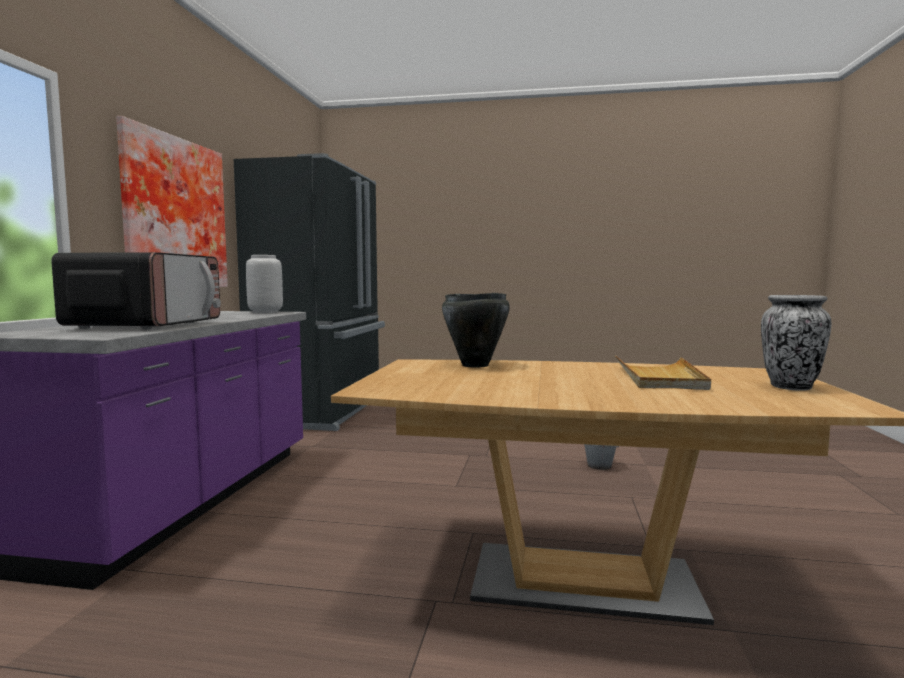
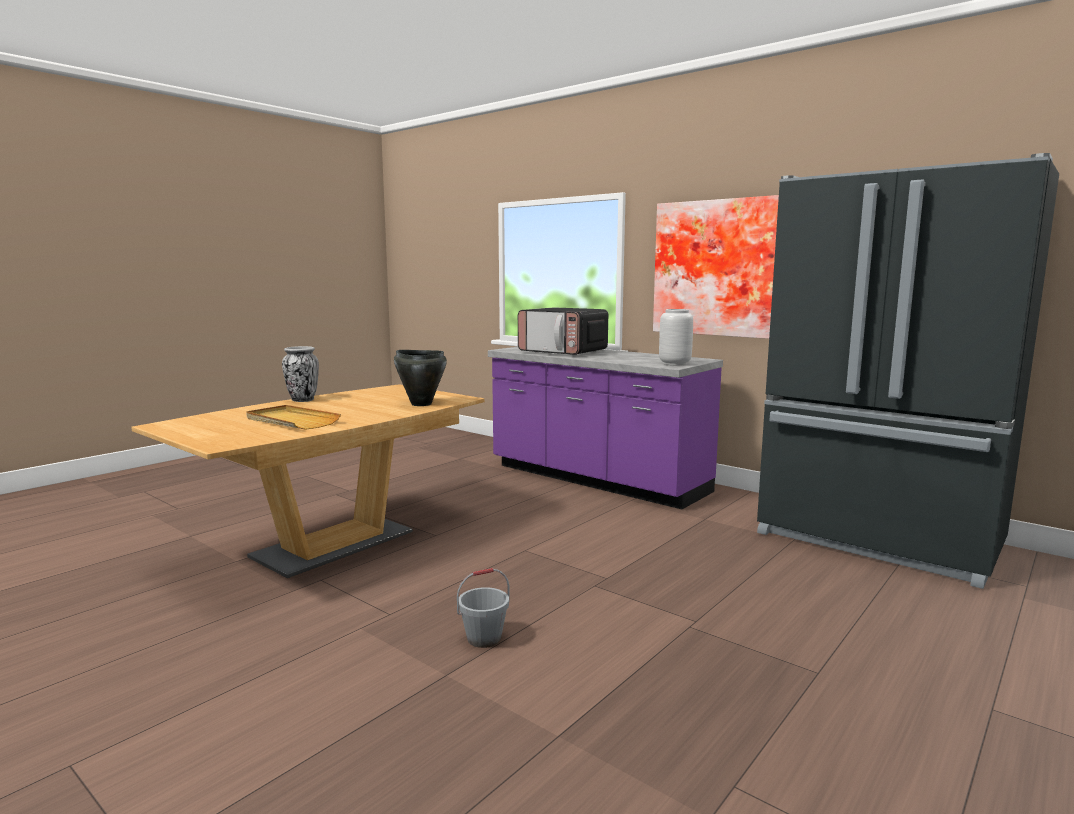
camera: 120 degrees right, 5 degrees up
(791, 387) = (200, 431): vase -> vase (302, 400)

